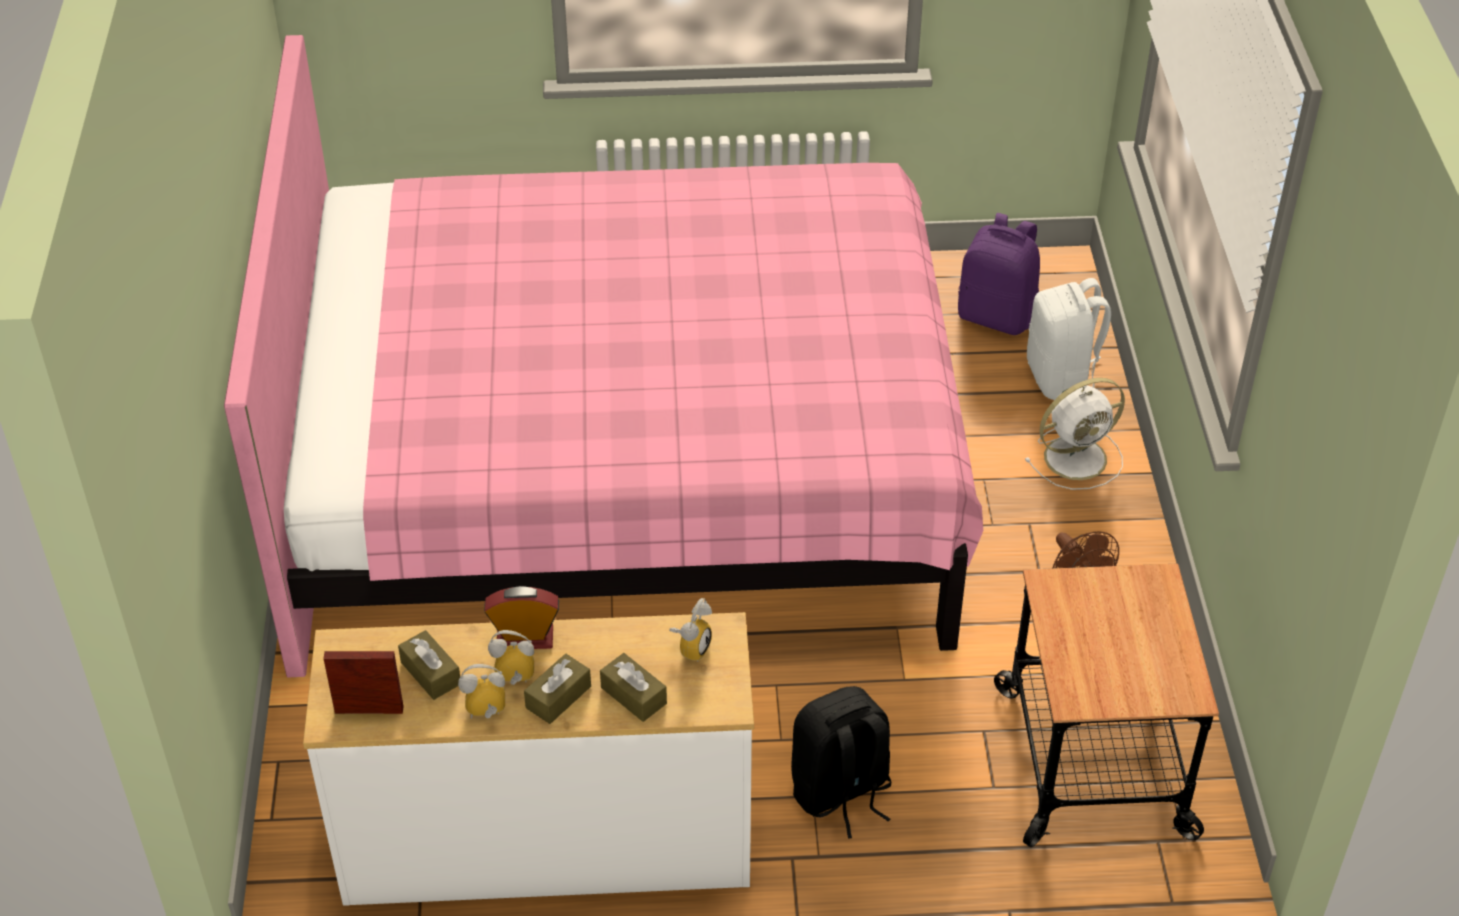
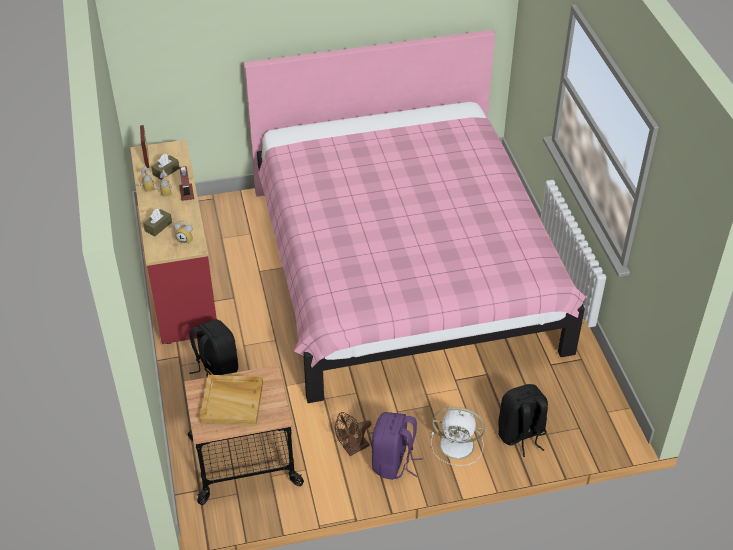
camera: 80 degrees right, 0 degrees up
(547, 843) = (180, 280): white dresser -> red dresser
(558, 697) = (156, 206): brown tissue box -> none
(997, 316) = (564, 402): purple backpack -> purple backpack (393, 463)
(1062, 378) = (521, 435): white backpack -> black backpack
(1078, 457) = (458, 445): white fan -> white fan turned 45 degrees counterclockwise
(1115, 646) = (232, 401): none -> beige tray

